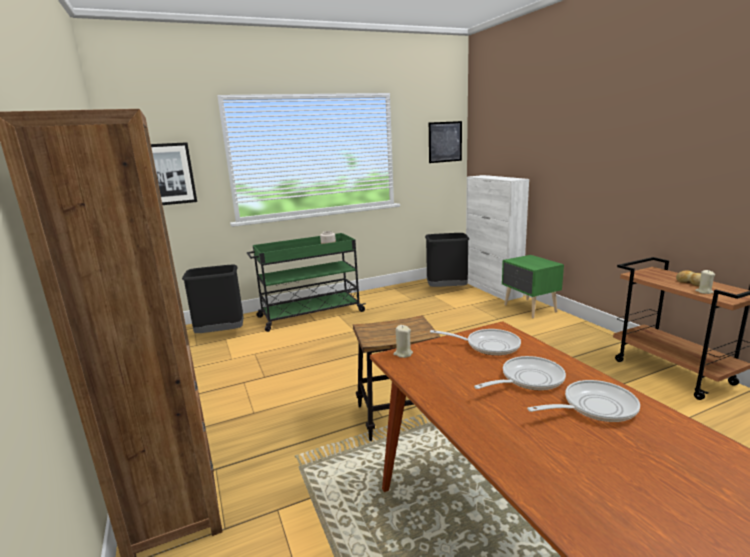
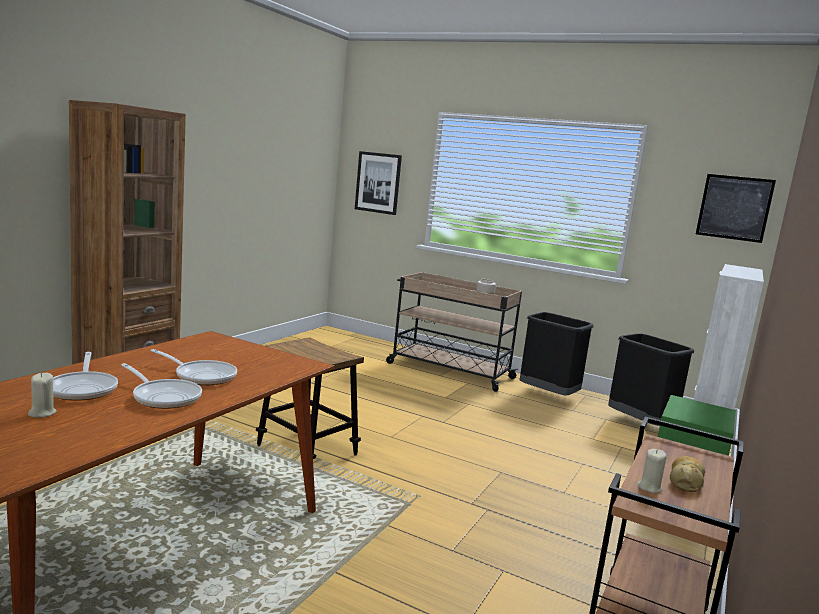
camera: 50 degrees right, 5 degrees down
(221, 334) = (360, 348): black trash can -> black trash can (548, 396)
(309, 314) = (448, 370): green cart -> beige cart
(403, 353) = (220, 338): beige candle -> beige candle (42, 413)
(488, 345) = (263, 362): frying pan -> frying pan (83, 389)

